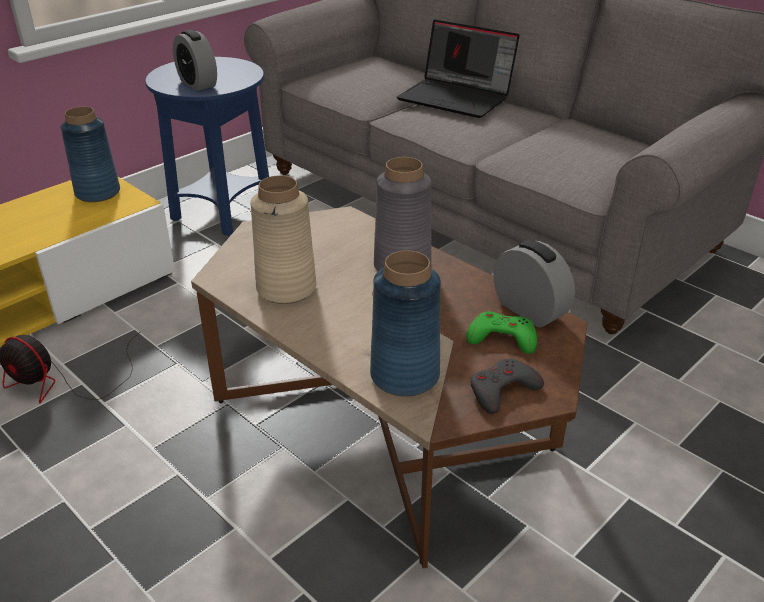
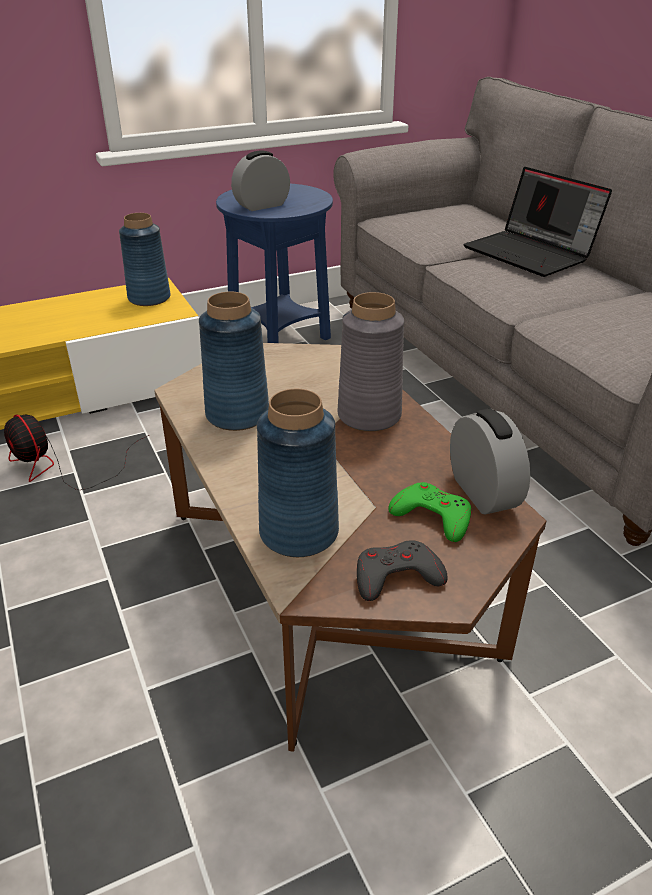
camera: 20 degrees right, 0 degrees up
(197, 83) = (262, 205): alarm clock -> alarm clock turned 75 degrees clockwise
(287, 288) = (238, 414): beige vase -> blue vase

